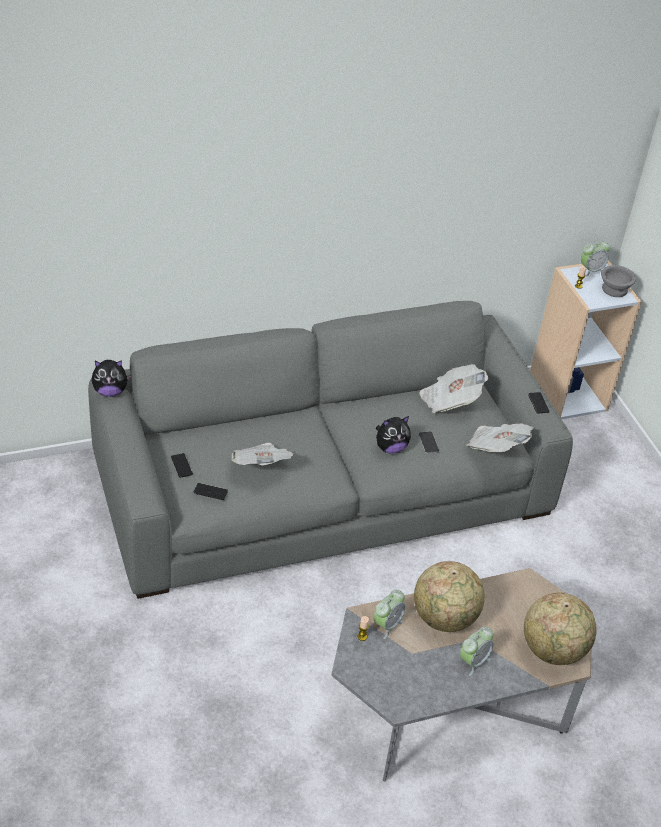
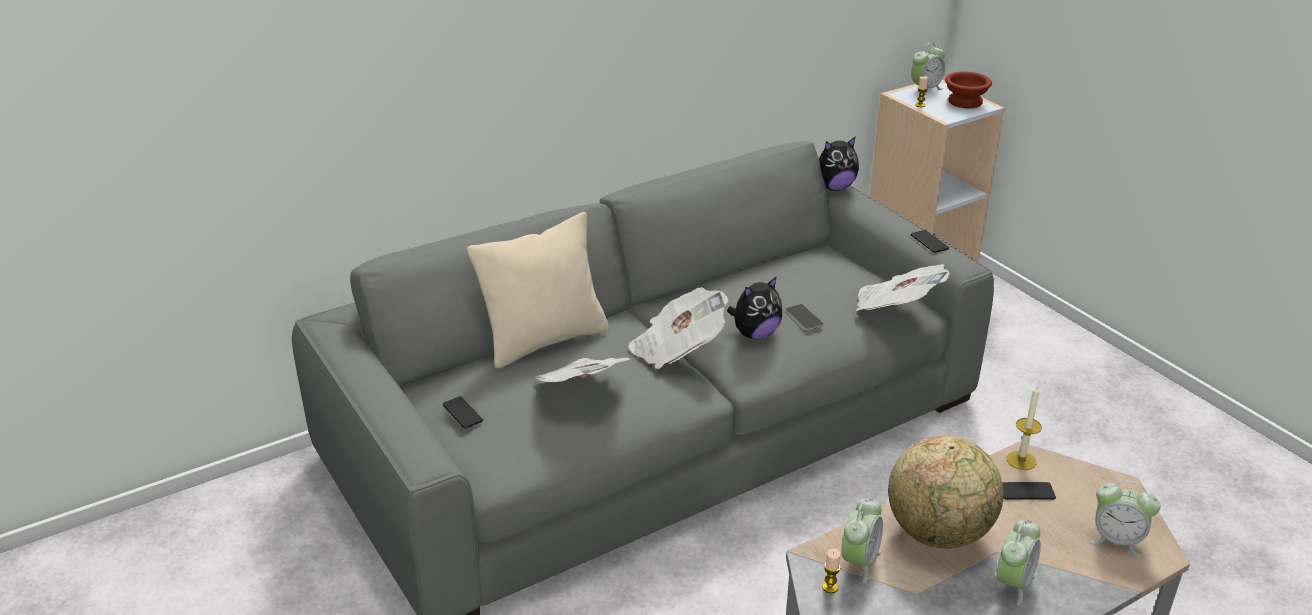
camera: 10 degrees left, 10 degrees down
(110, 391) = (329, 333): plush toy -> plush toy (834, 187)
(210, 492) = (518, 437): phone -> phone (1026, 491)
(250, 421) = (544, 340): none -> beige pillow
(450, 400) = (808, 267): newspaper -> newspaper (677, 349)
(523, 582) = (1021, 460): none -> candle
(553, 650) = (1116, 540): globe -> alarm clock
(613, 289) = (964, 101): grey bowl -> brown bowl

